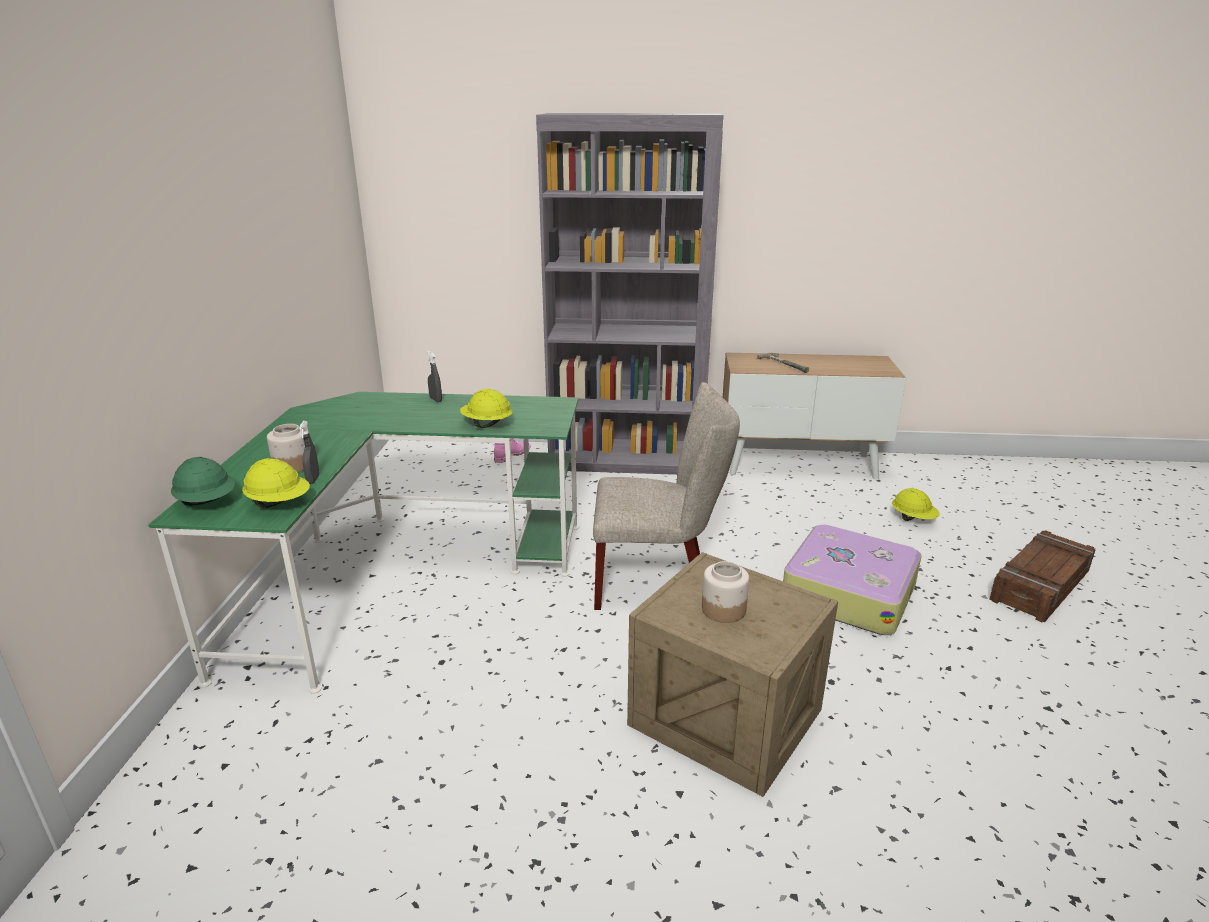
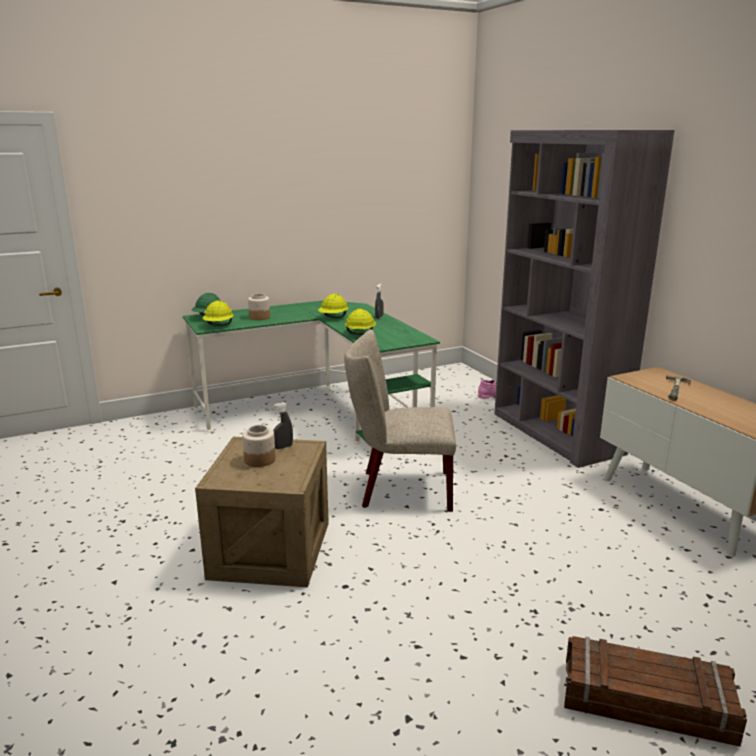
camera: 60 degrees right, 5 degrees down
(313, 480) = (248, 324): grey spray bottle -> grey spray bottle (283, 447)
(659, 581) = (399, 489): beige chair -> beige chair turned 120 degrees clockwise
(848, 592) = (479, 573): suitcase -> none
(913, 519) = (673, 591): yellow hard hat -> yellow hard hat (333, 318)

